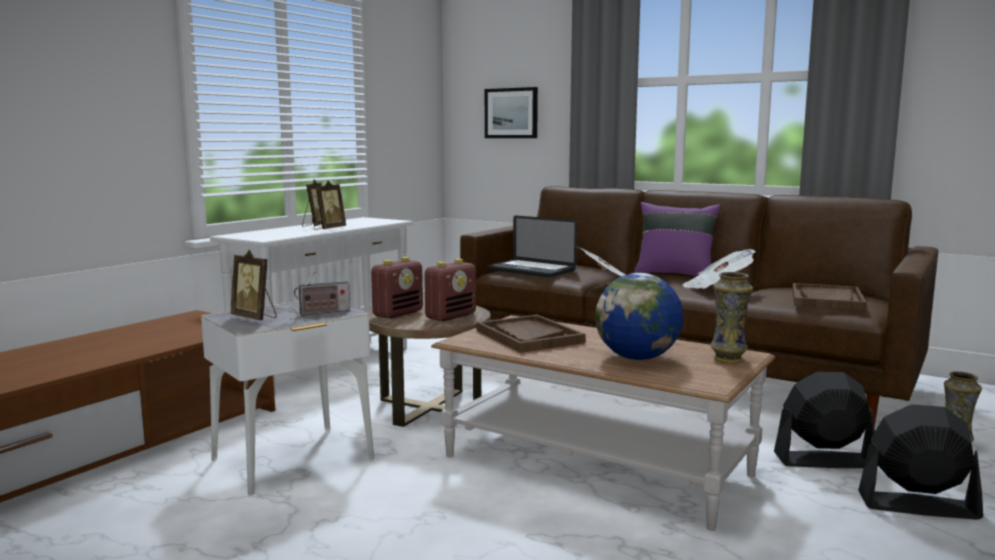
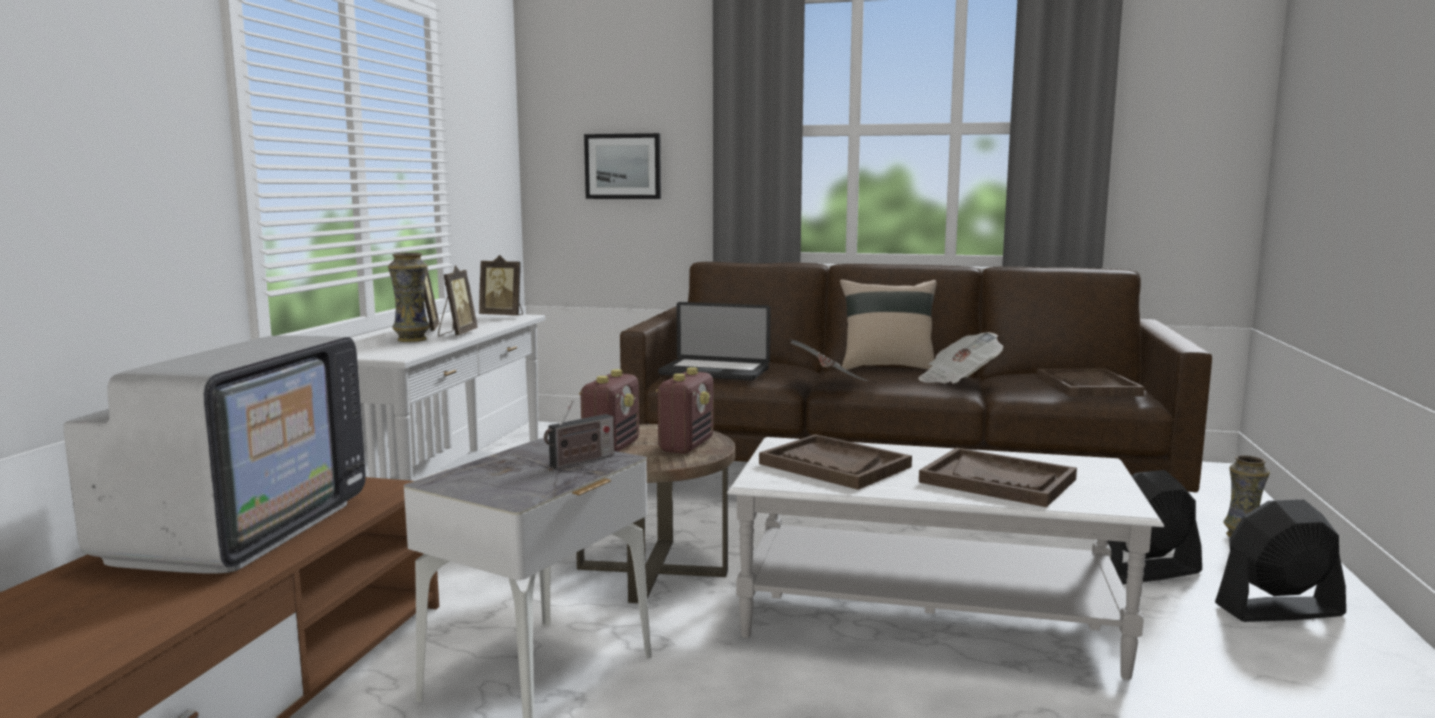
camera: 20 degrees left, 0 degrees up
(133, 338) = (240, 530): none -> television
(255, 318) = (497, 481): picture frame -> picture frame (503, 316)
(596, 465) = (928, 618): brown coffee table -> white coffee table
(637, 358) = (998, 481): globe -> brown tray
(674, 275) = (886, 367): purple pillow -> beige pillow
(728, 359) = (1091, 471): vase -> vase (412, 340)

